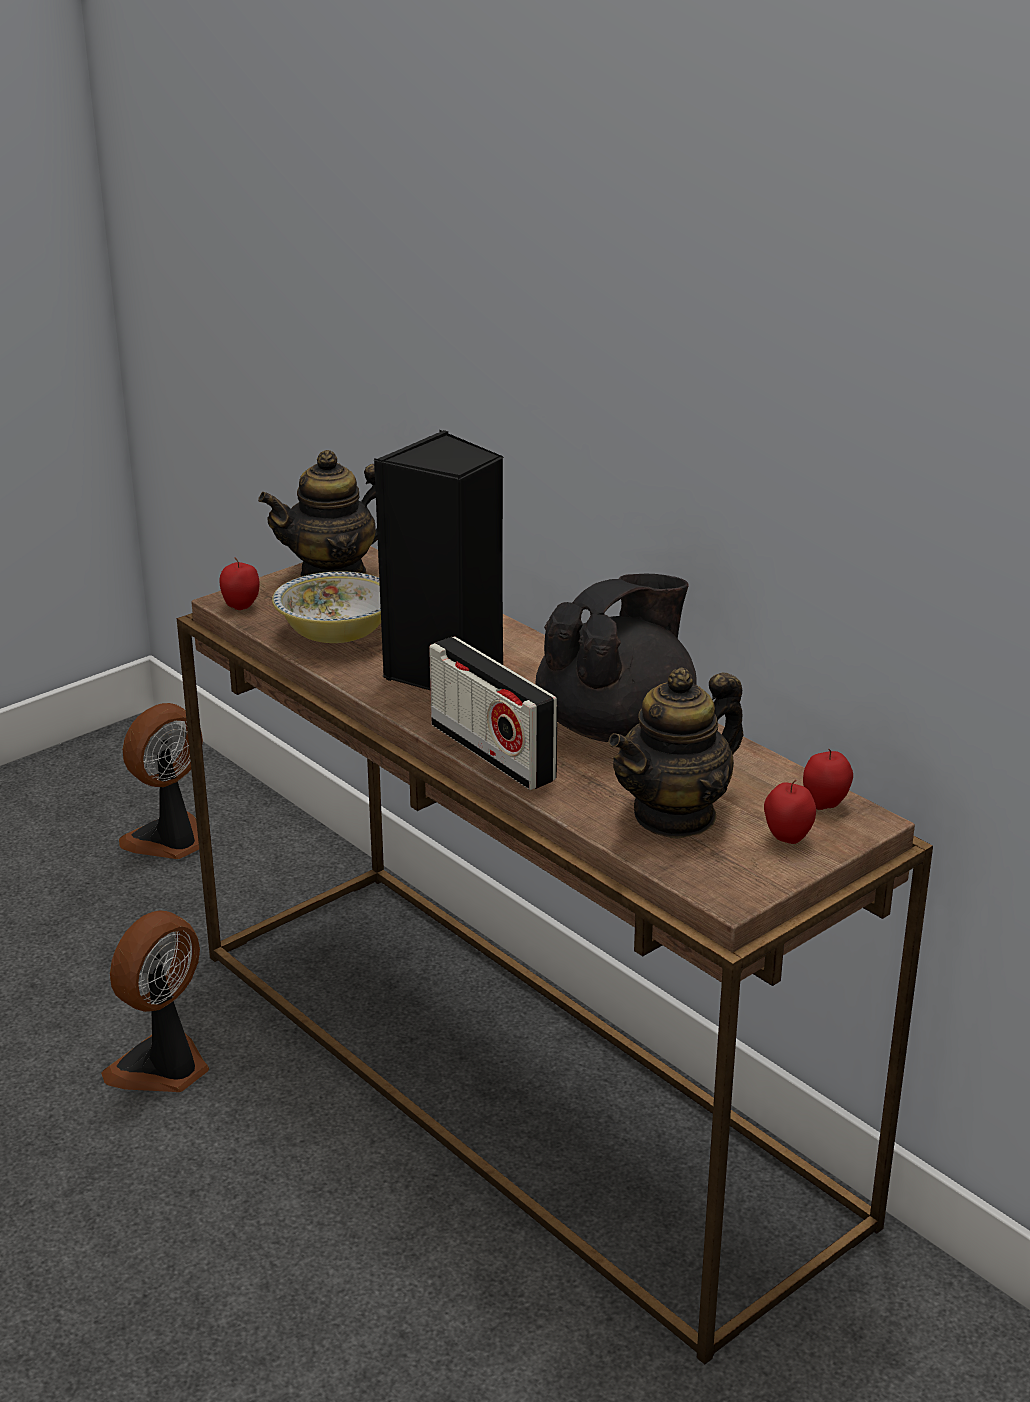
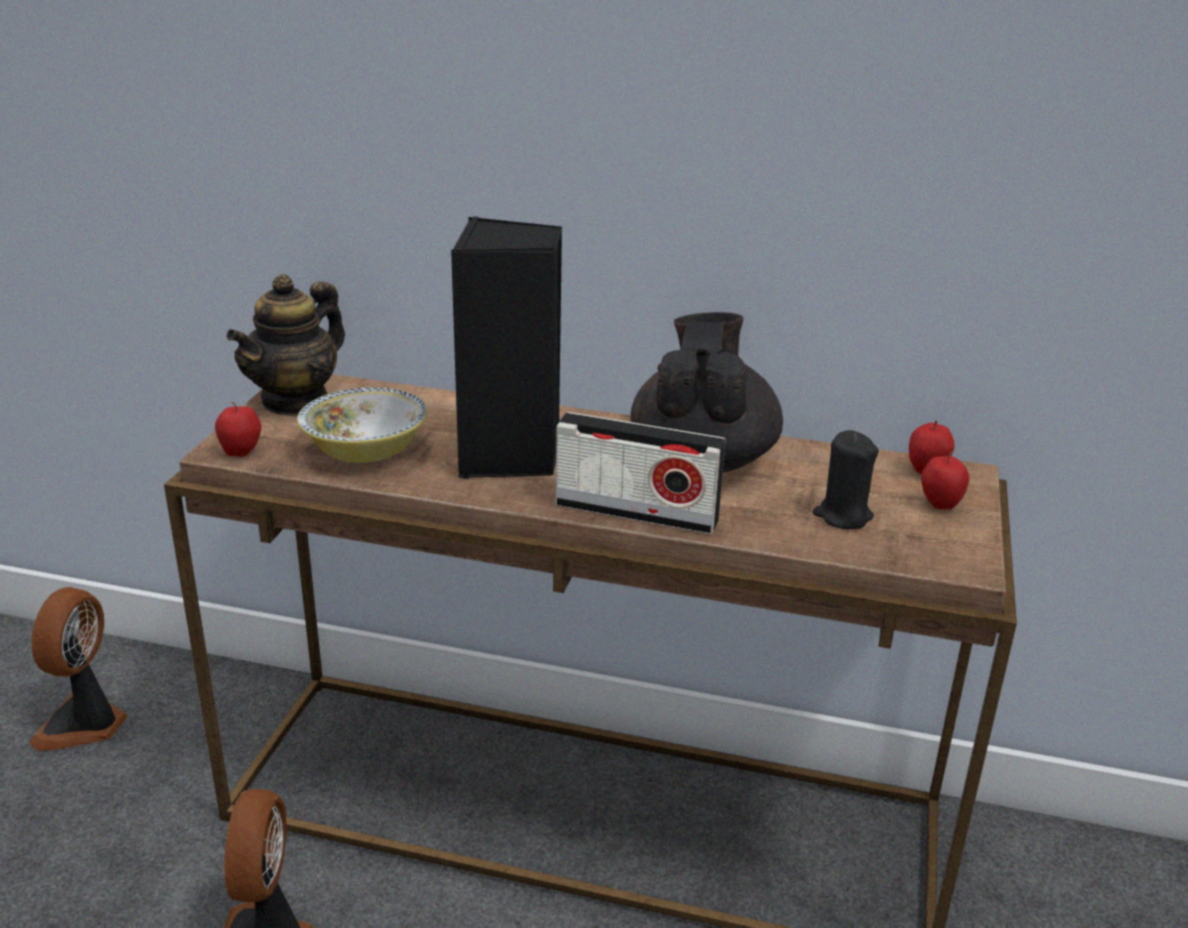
camera: 35 degrees left, 0 degrees up
(675, 815) = (842, 516): teapot -> black candle

